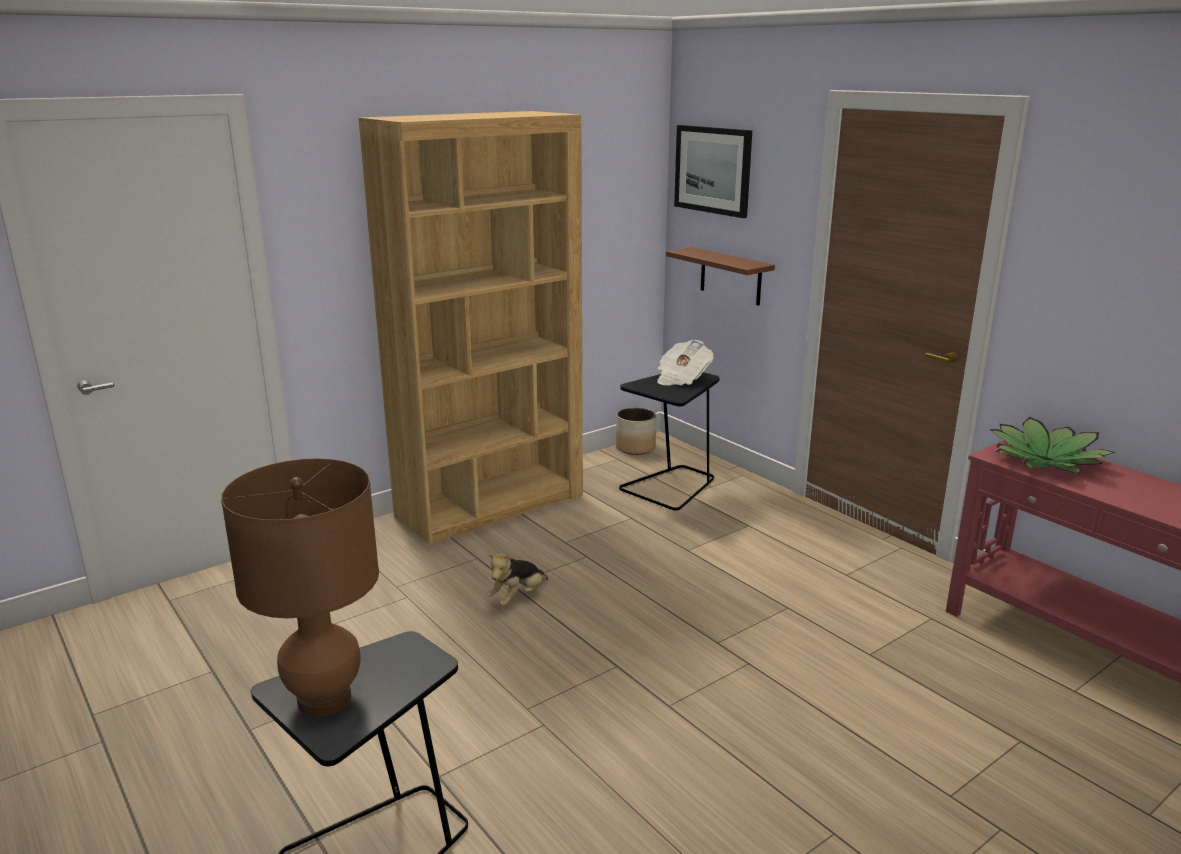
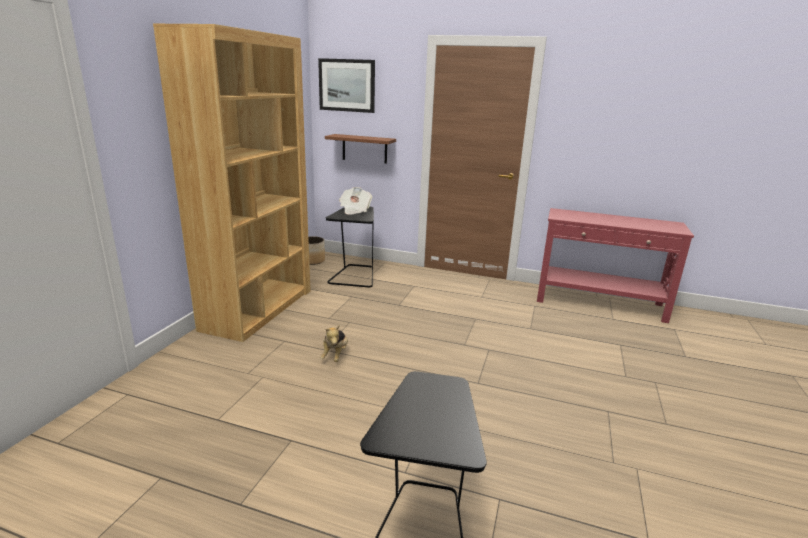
camera: 35 degrees left, 0 degrees up
(324, 699) = (423, 431): brown table lamp -> none
(1045, 459) = (576, 215): potted plant -> none

